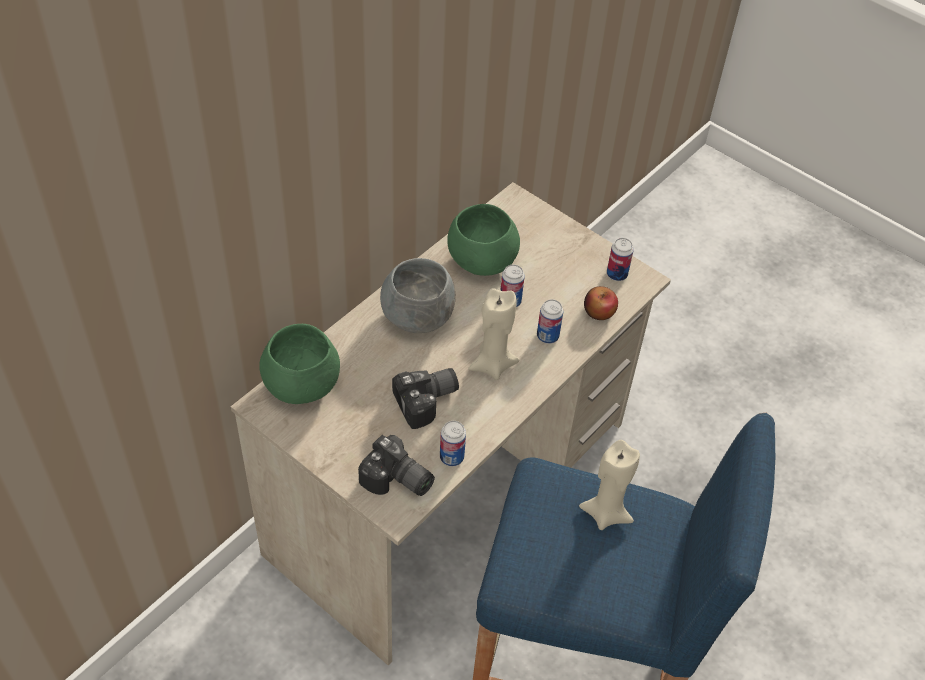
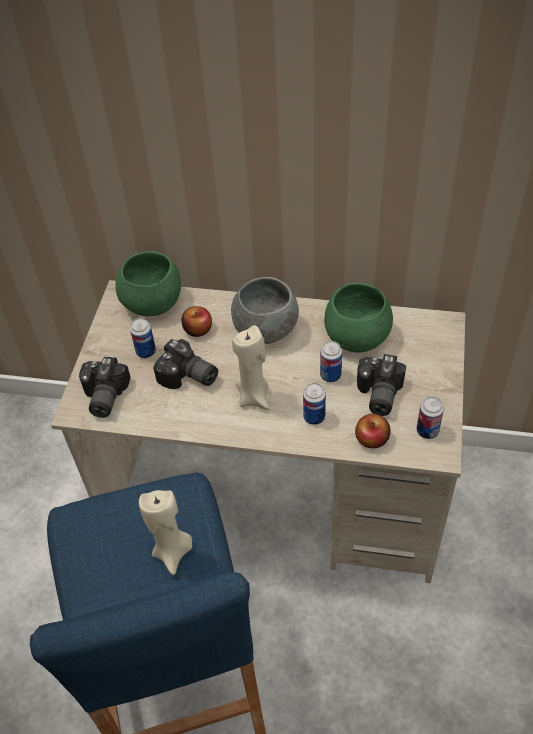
camera: 65 degrees right, 0 degrees up
(371, 366) = (198, 329): none -> apple
(451, 457) = (145, 417): can -> can (146, 352)
(556, 283) = (377, 394): none -> camera

